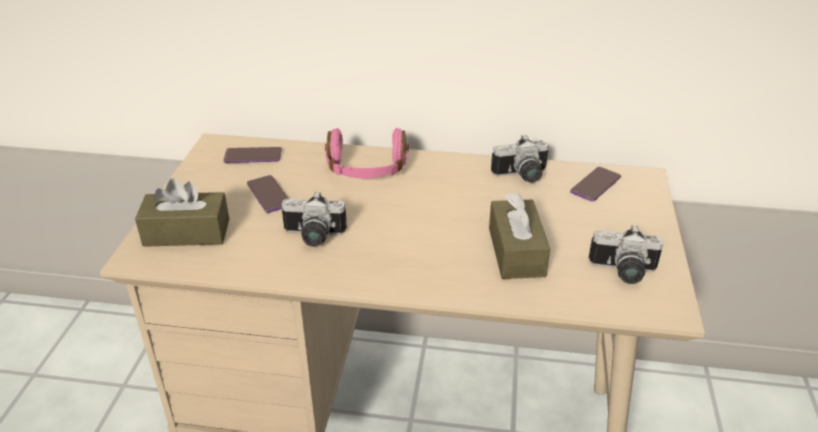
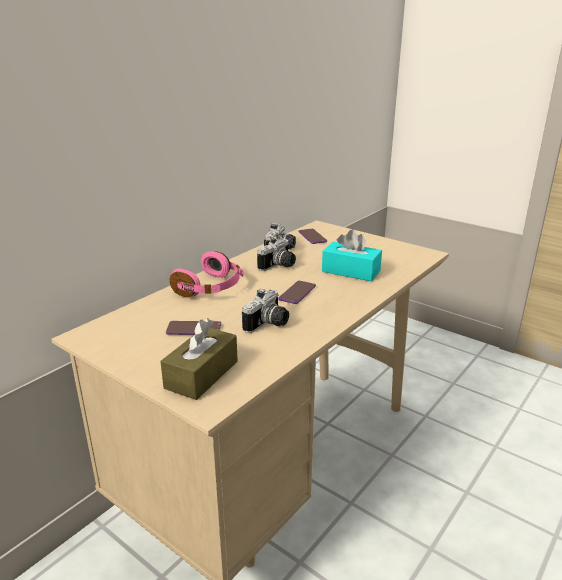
camera: 60 degrees left, 10 degrees down
(253, 156) = (127, 324): phone -> phone (297, 293)
(516, 252) = (351, 271): brown tissue box -> turquoise tissue box
(623, 272) = (392, 254): camera -> camera (279, 266)

